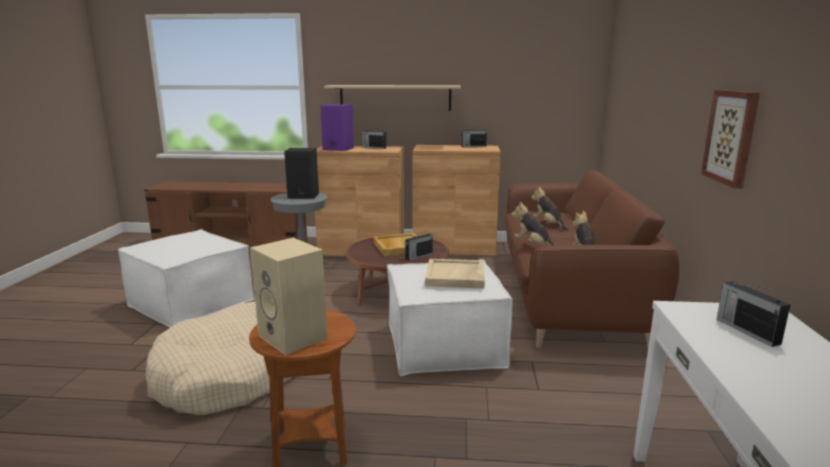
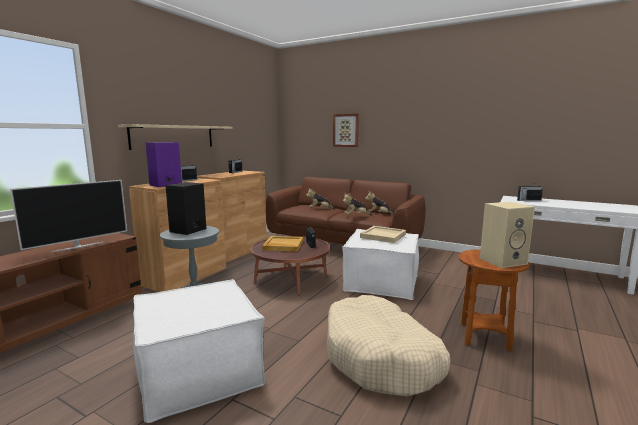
camera: 65 degrees left, 5 degrees down
(254, 188) = (78, 246): none -> television
(731, 137) = (445, 142): picture -> picture (346, 130)

